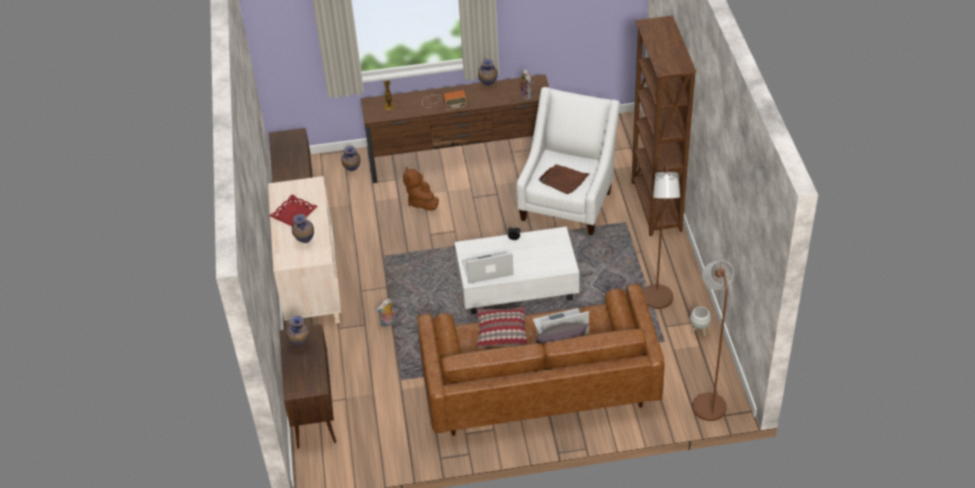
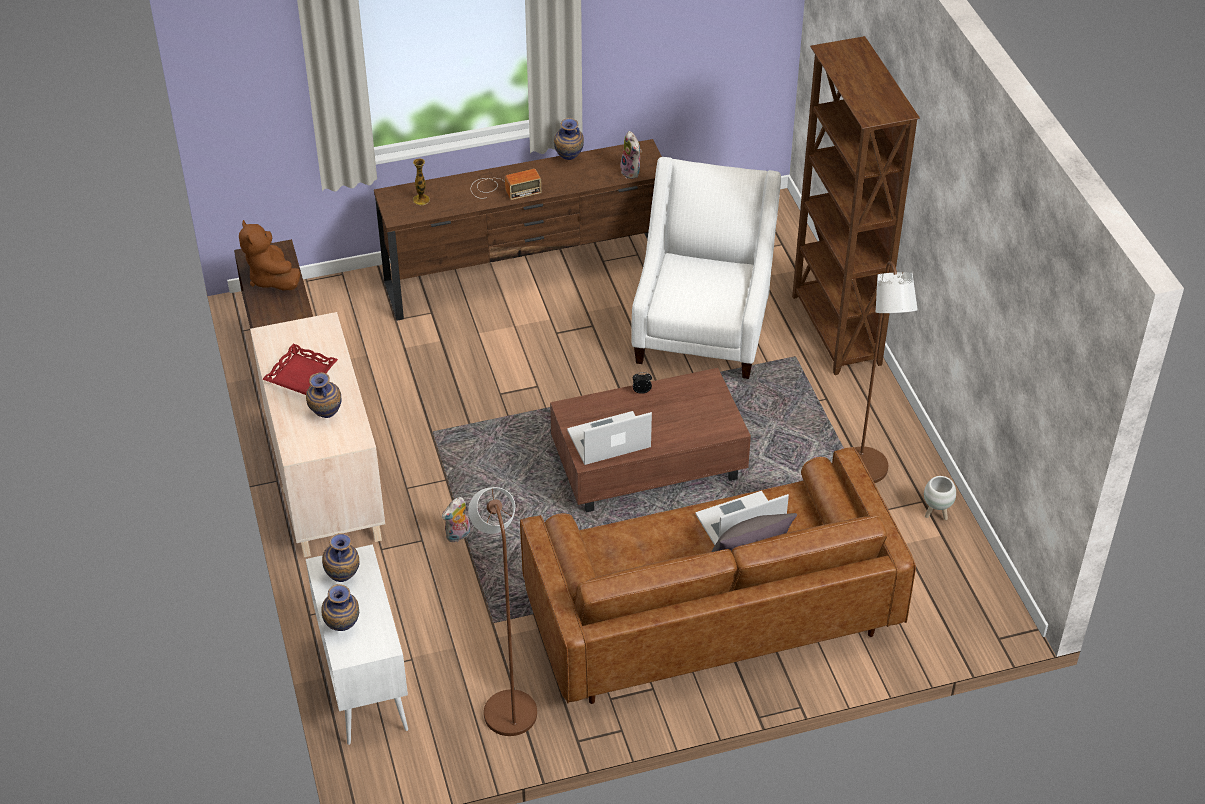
camera: 10 degrees left, 0 degrees up
(313, 411) = (363, 682): brown cabinet -> white cabinet
(352, 171) = (361, 304): vase -> vase (342, 629)
(421, 202) = (477, 345): brown plush toy -> brown plush toy (272, 278)
(501, 332) = (651, 537): pillow -> none
(516, 286) = (646, 464): white coffee table -> brown coffee table
(563, 180) = (703, 298): brown tray -> none
(707, 402) = (969, 620): brown floor lamp -> brown floor lamp (507, 705)

